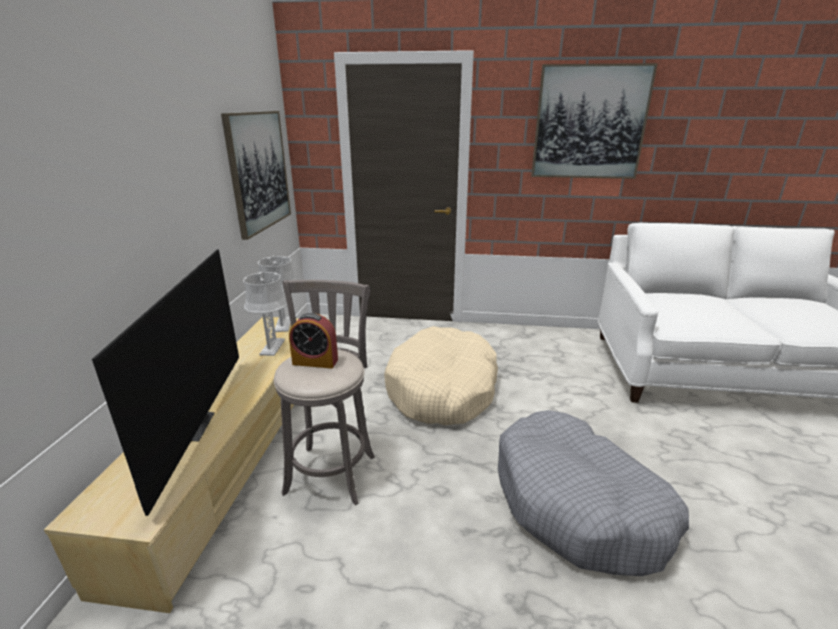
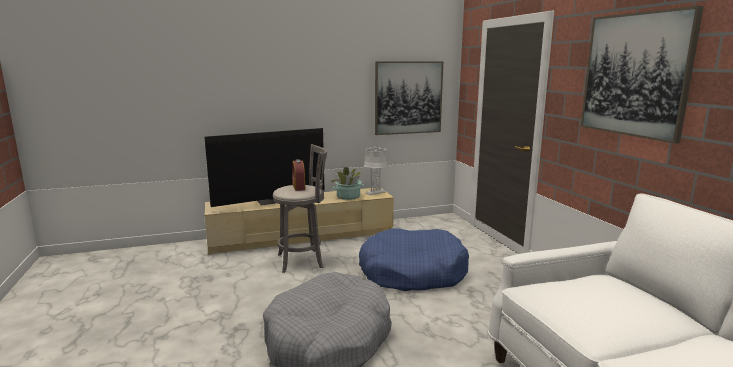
camera: 65 degrees right, 10 degrees down
(272, 347) = (348, 196): grey table lamp -> potted plant
(442, 389) = (412, 272): beige dog bed -> blue dog bed

